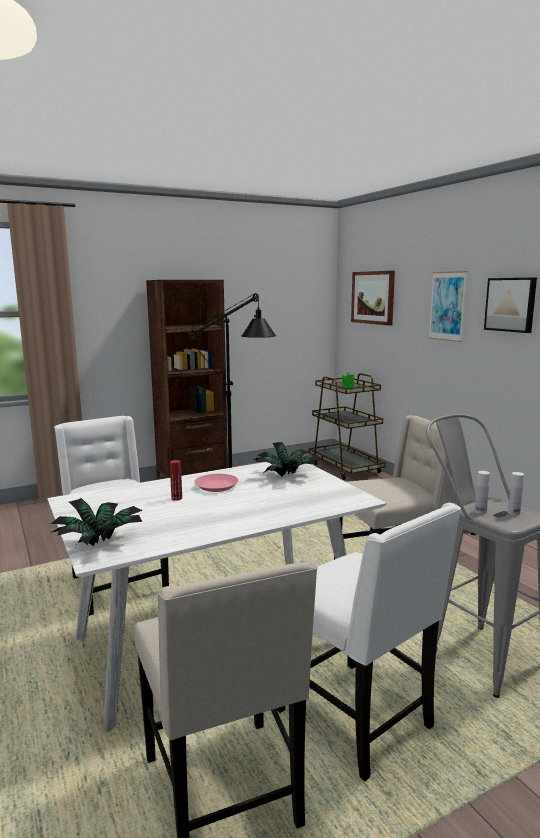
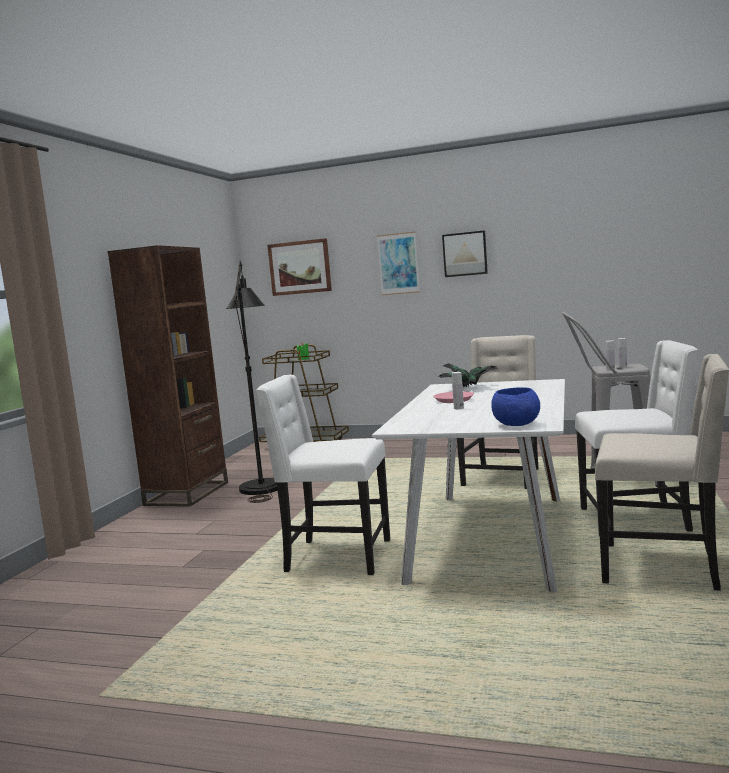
camera: 45 degrees left, 5 degrees down
(101, 543) = (515, 424): potted plant -> blue bowl
(176, 498) = (458, 408): red bottle -> white bottle

